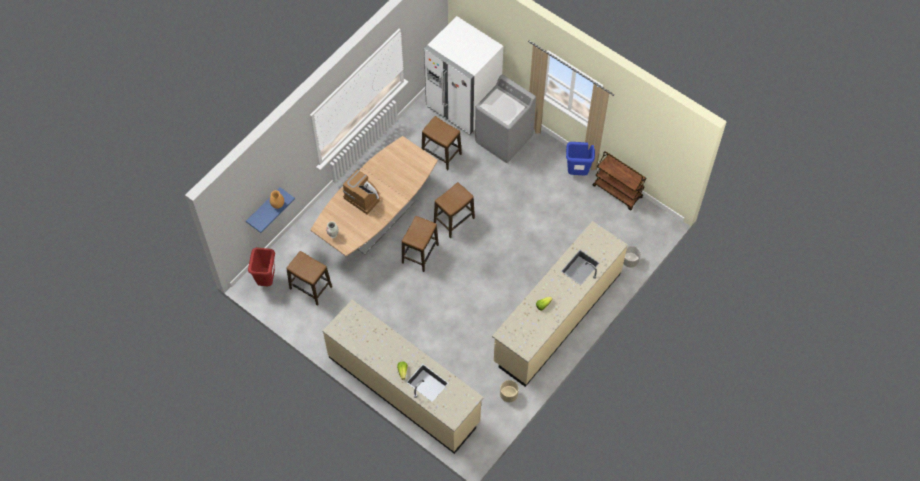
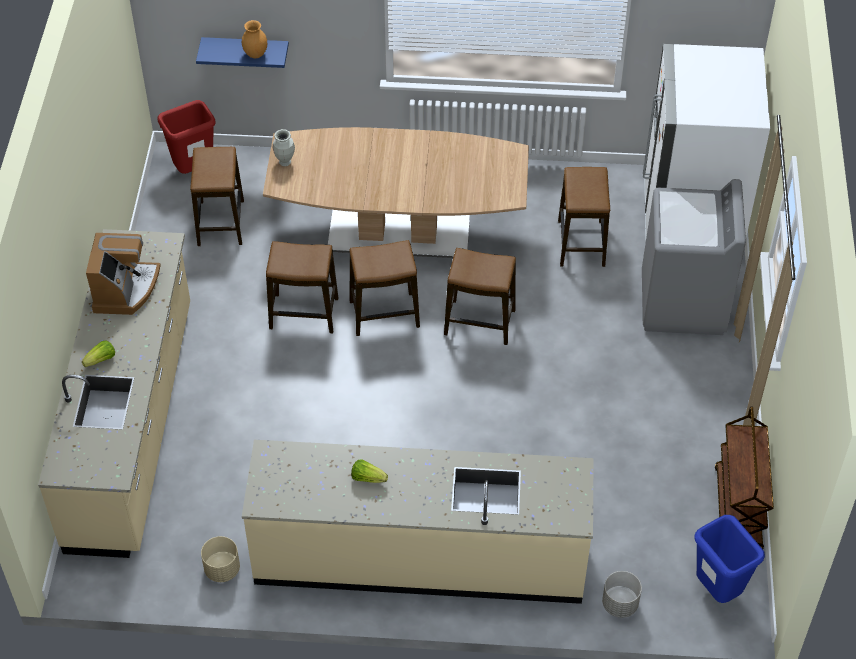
camera: 55 degrees right, 10 degrees down
(363, 196) = (380, 159): coffee machine -> coffee machine (125, 289)
(394, 285) = (303, 314): none -> stool
(577, 173) = (718, 433): blue trash can -> blue trash can (717, 591)

